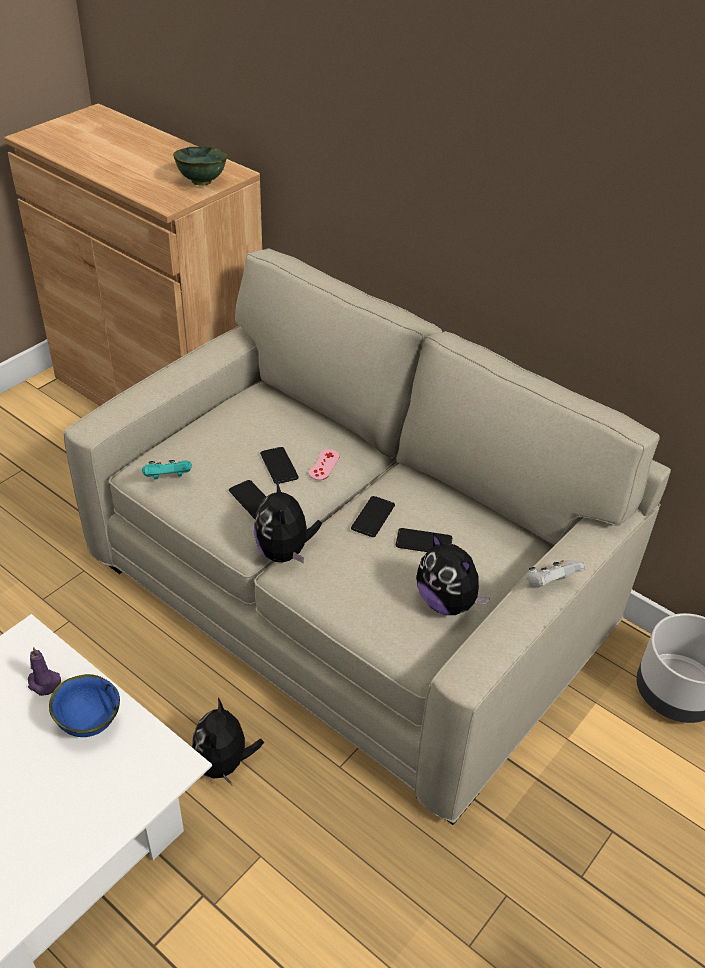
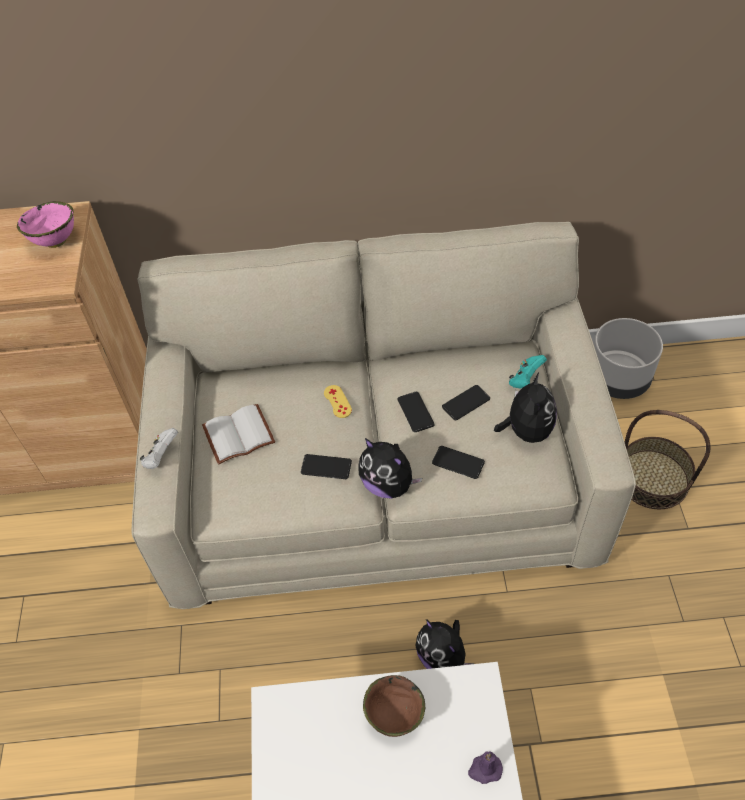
camera: 40 degrees left, 10 degrees up
(43, 682) = (327, 722): purple candle -> purple candle (484, 769)
(88, 722) = (393, 715): blue bowl -> brown bowl
(168, 478) = (247, 502): turquoise game controller -> turquoise game controller (525, 379)
(201, 182) = (54, 242): green bowl -> pink bowl
(225, 432) = (239, 433): none -> white book
(279, 466) = (310, 427): phone -> phone (458, 463)
(324, 465) = (337, 401): pink game controller -> yellow game controller
(447, 602) = (526, 430): plush toy -> plush toy turned 90 degrees counterclockwise
(550, 583) = (582, 368): white game controller -> white game controller (161, 457)
(600, 804) = (653, 479): none -> basket

